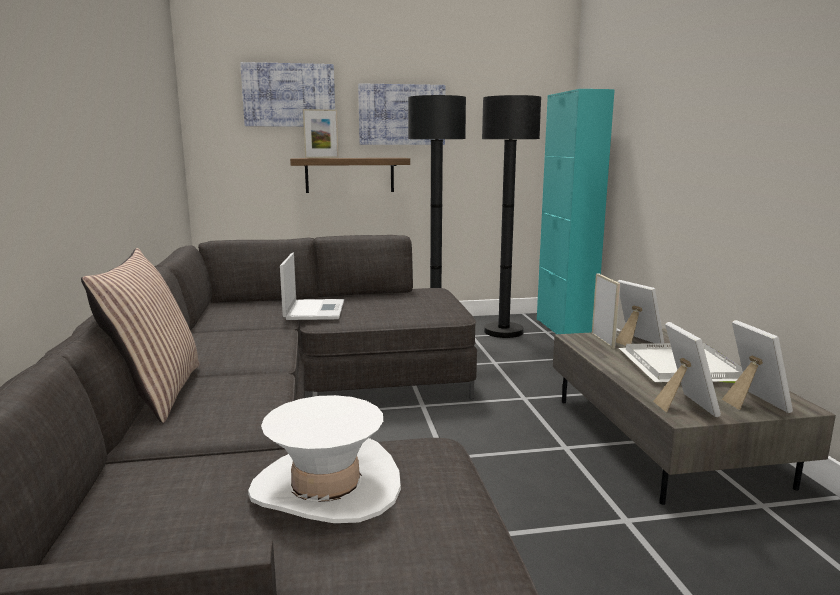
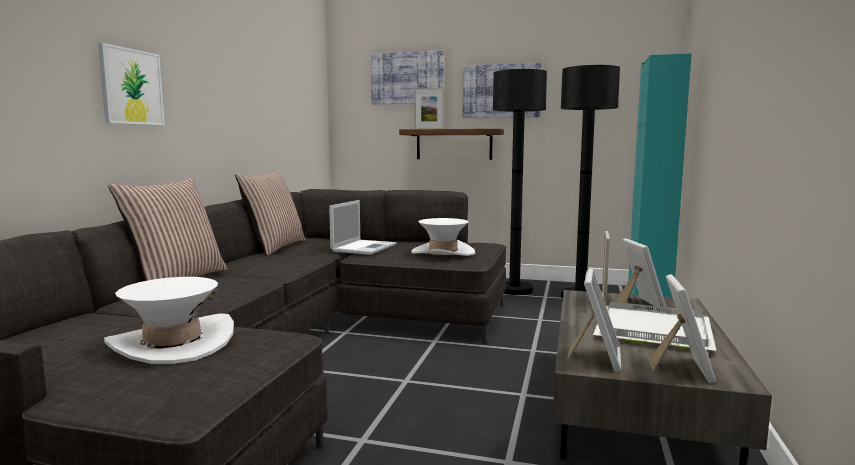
camera: 25 degrees right, 5 degrees down
(48, 124) = (131, 87): none -> picture
(200, 322) = (274, 247): none -> pillow
(411, 307) = (443, 252): none -> white hat

